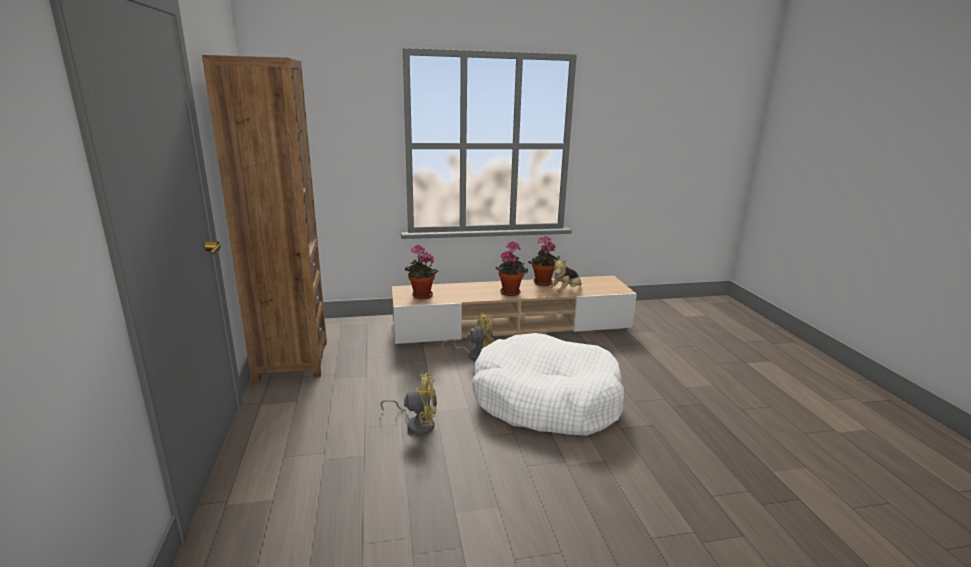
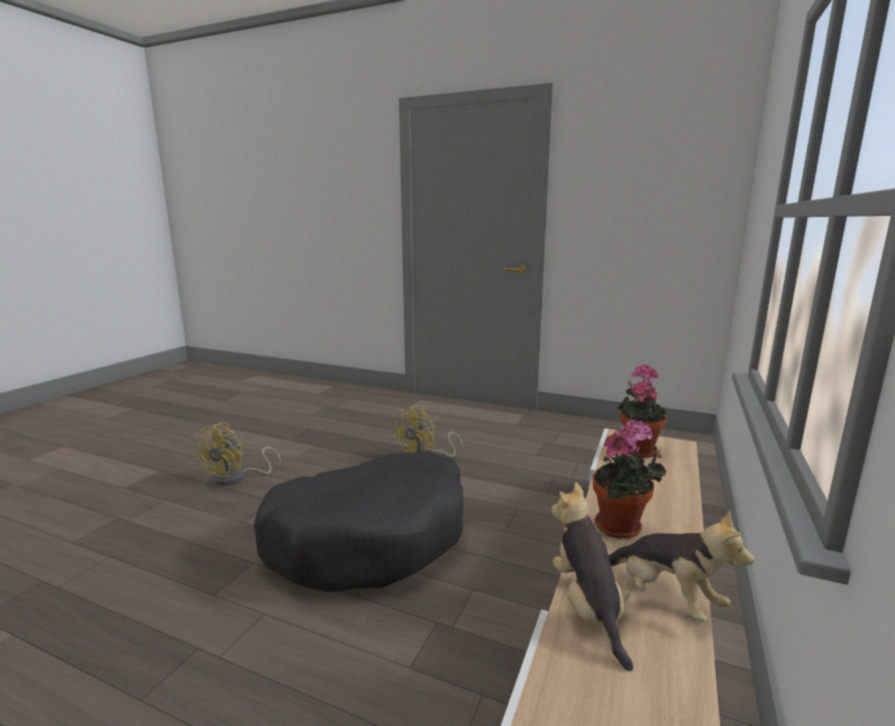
camera: 125 degrees right, 5 degrees down
(291, 361) = (597, 431): brown bookcase -> none
(475, 355) = (532, 530): yellow fan -> yellow fan (237, 478)
(542, 283) = (665, 597): potted plant -> plush toy
(545, 400) = (371, 537): white dog bed -> black dog bed

